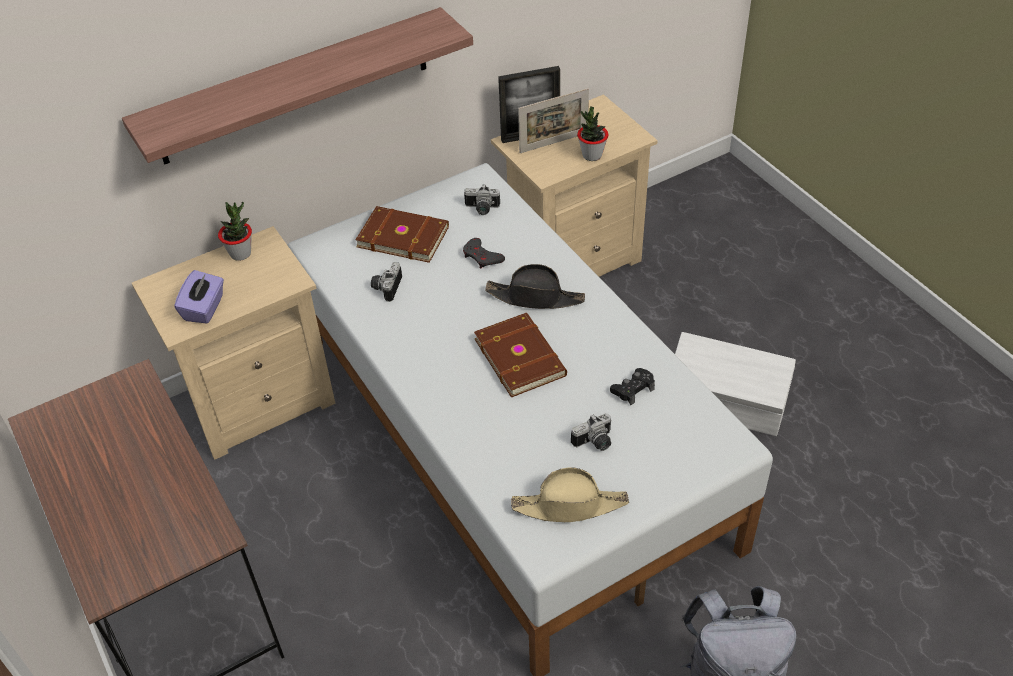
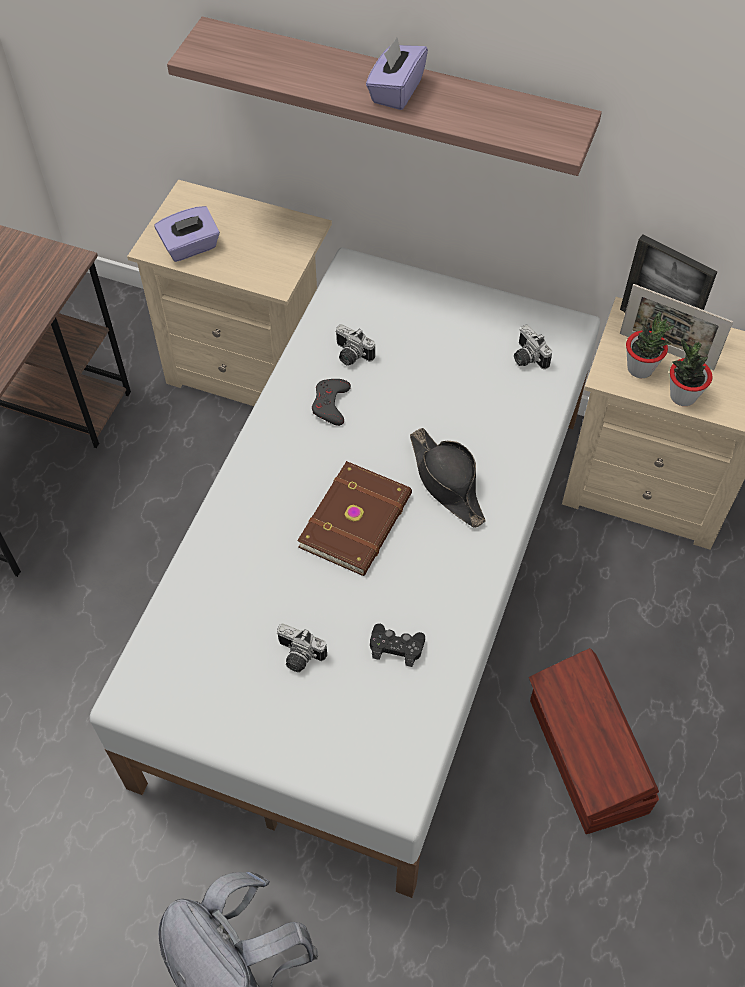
camera: 50 degrees right, 10 degrees up
(241, 253) = (276, 223): potted plant -> potted plant (640, 368)
(316, 71) = (396, 91): none -> purple tissue box
(386, 287) = (350, 355): camera -> camera turned 120 degrees counterclockwise
(403, 236) = (429, 322): brown book -> none
(482, 257) = (461, 402): grey game controller -> grey game controller (330, 404)
(570, 505) = (203, 684): beige hat -> none
(727, 404) = (586, 757): white storage box -> brown storage box

